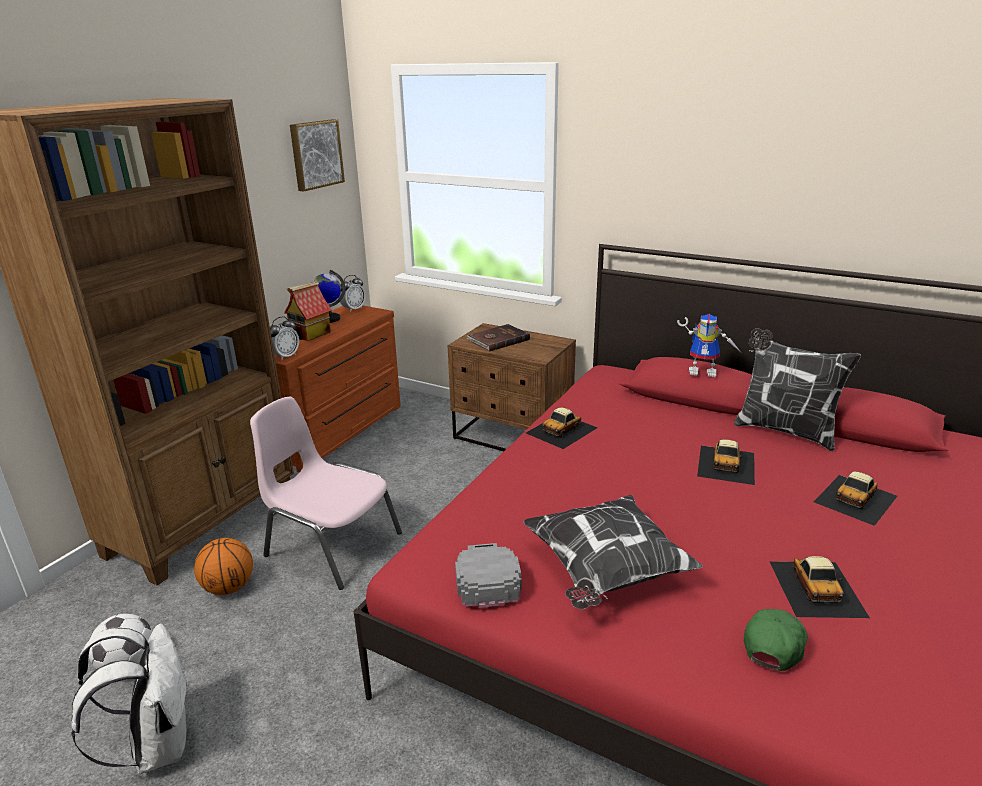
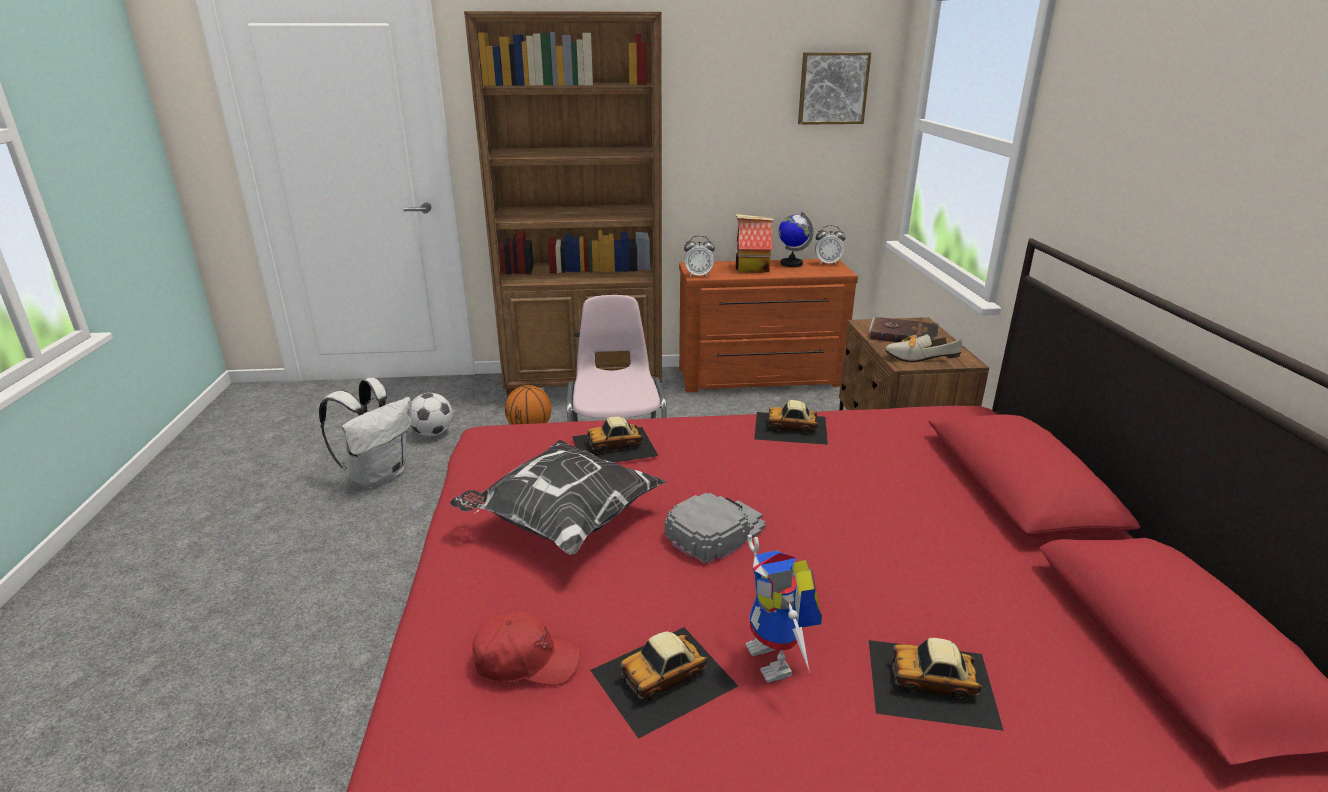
camera: 55 degrees right, 0 degrees up
(486, 576) = (498, 465): grey cap -> grey cap (715, 531)
(535, 350) = (915, 357): none -> shoe
(705, 371) = (1021, 449): toy robot -> toy robot (779, 661)
(726, 464) = (868, 547): toy car -> toy car (614, 446)
(774, 644) = (526, 661): green cap -> red cap
(783, 431) = (1038, 577): pillow -> none

